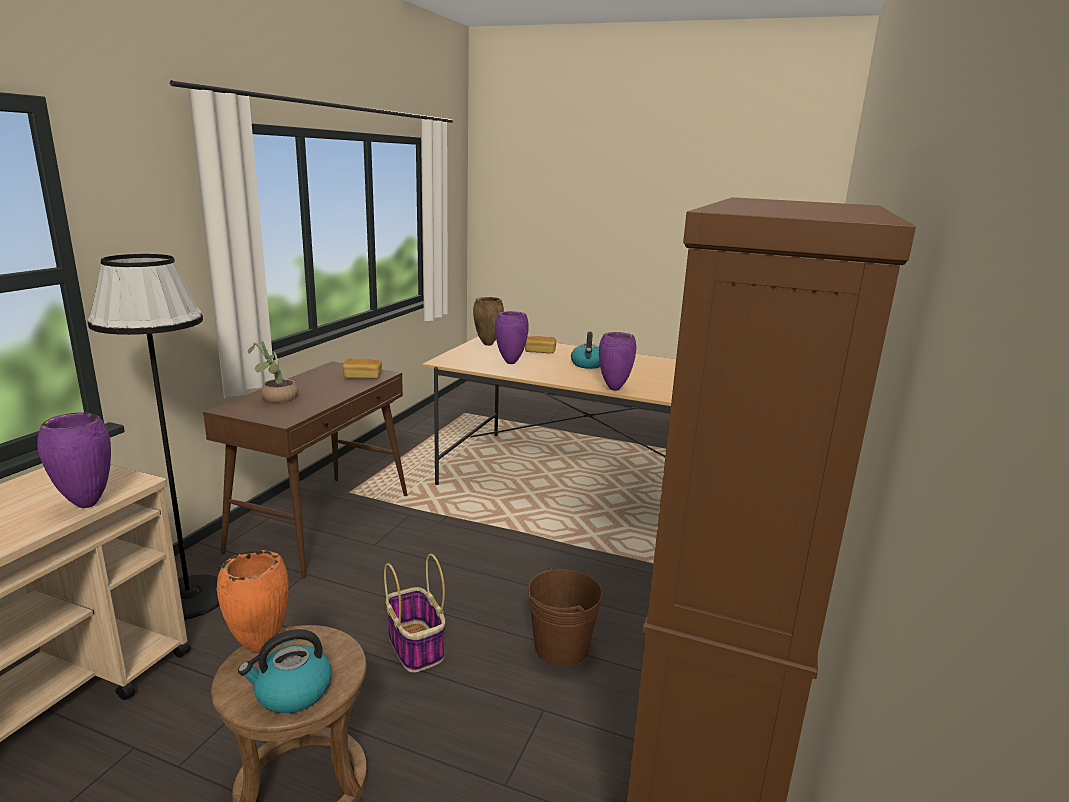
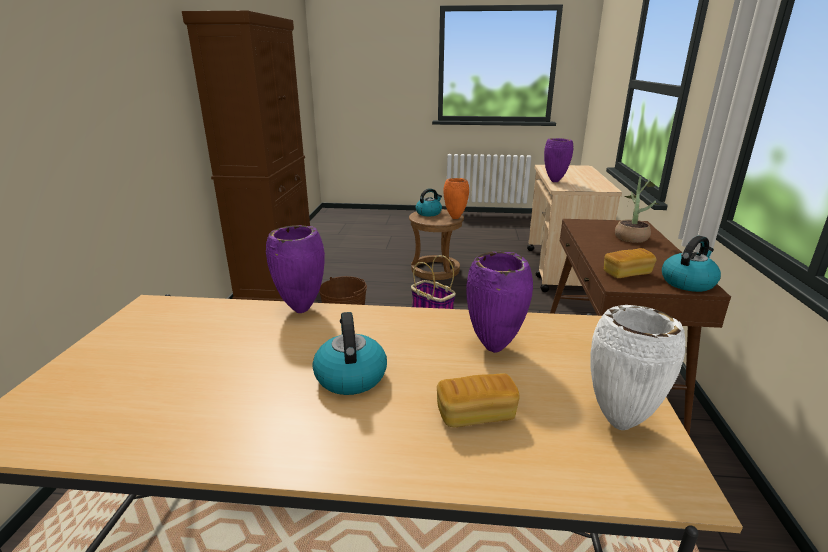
camera: 165 degrees right, 5 degrees up
(188, 597) = (590, 311): black floor lamp -> none
(336, 368) = (687, 282): none -> kettle
(487, 345) = (620, 422): brown vase -> white vase

